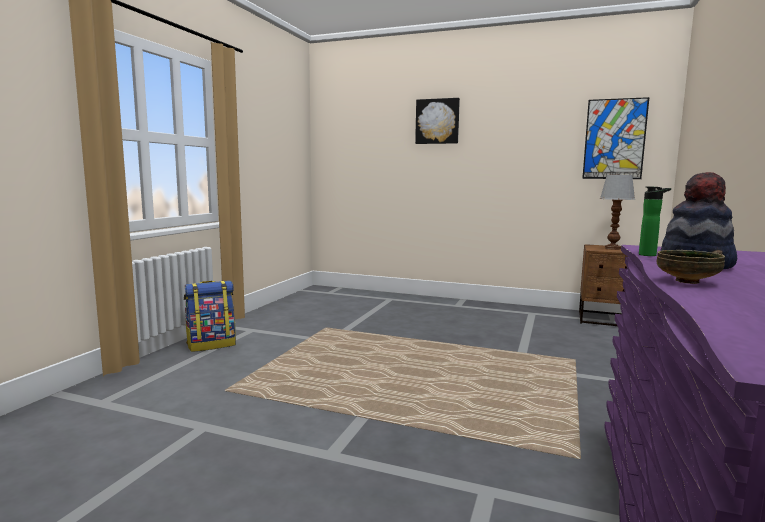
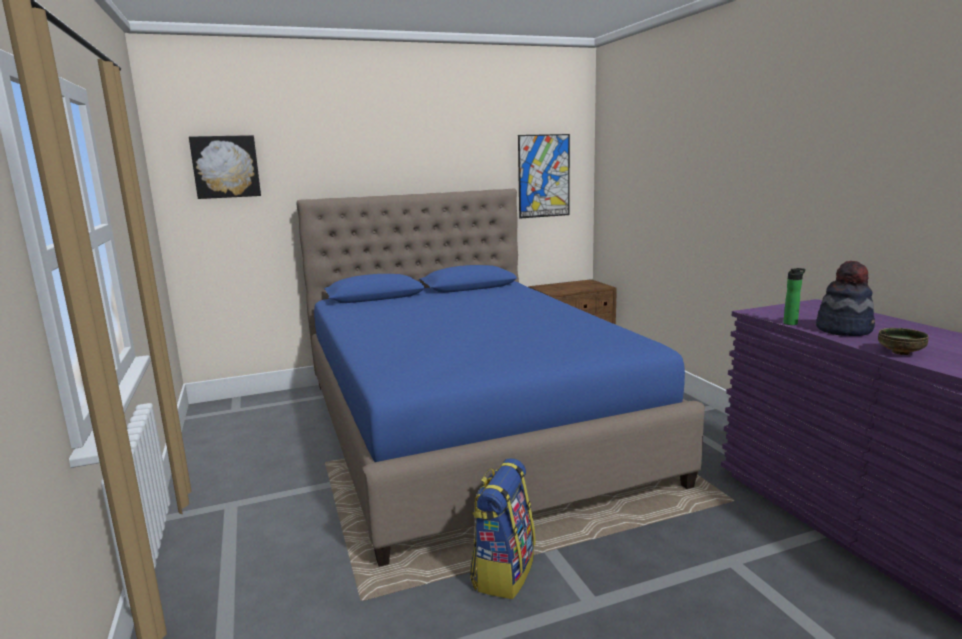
camera: 40 degrees left, 5 degrees up
(212, 345) = (215, 551): backpack -> backpack (503, 571)
(437, 121) = (354, 158): picture -> picture (226, 167)
(443, 338) = (469, 427): none -> blue bed
(612, 248) = (561, 287): table lamp -> none

